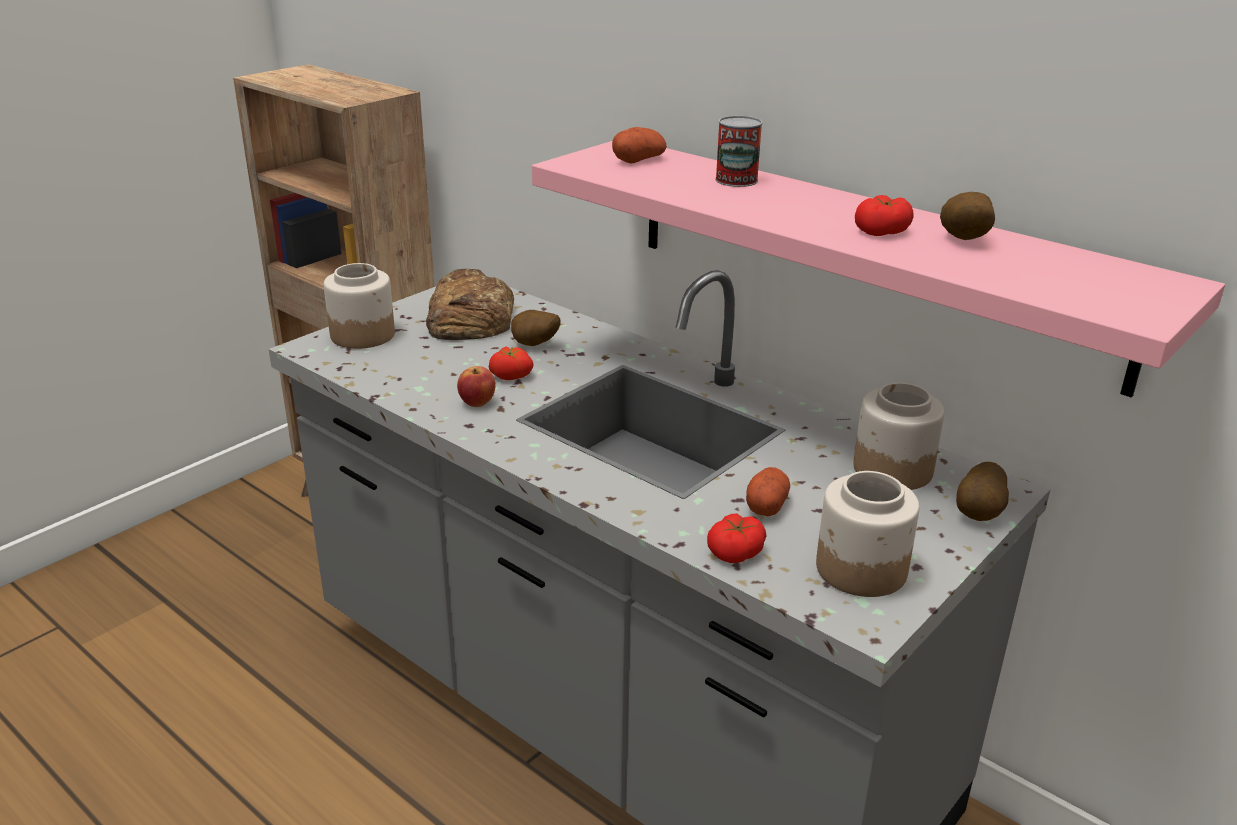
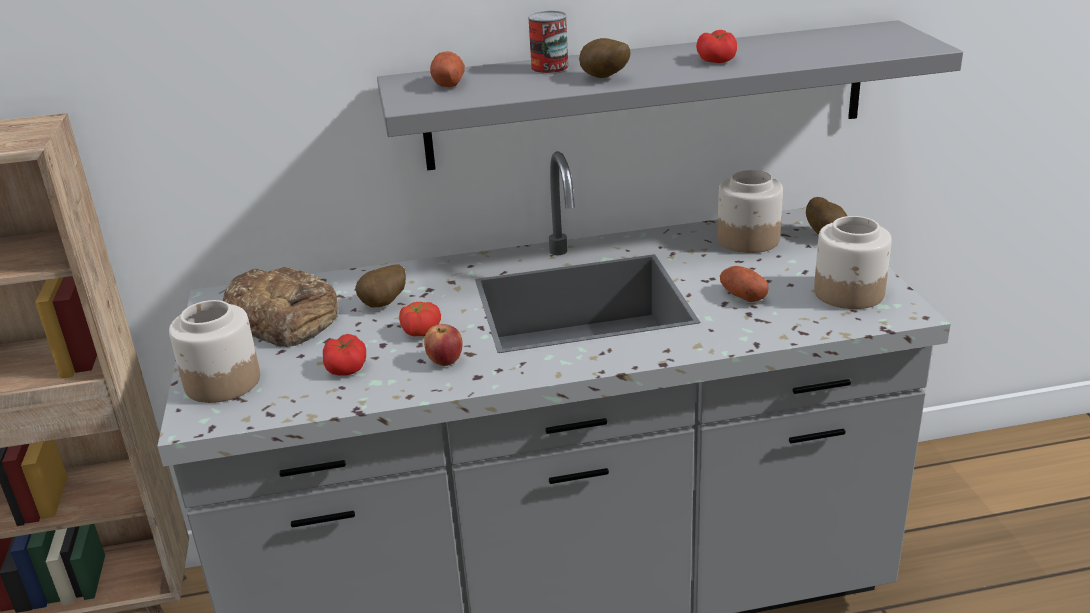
camera: 50 degrees left, 0 degrees up
(736, 552) = (787, 327): tomato -> tomato (346, 367)
(865, 255) = (647, 95): pink shelf -> grey shelf
(962, 240) = (760, 47): potato -> potato (603, 78)

